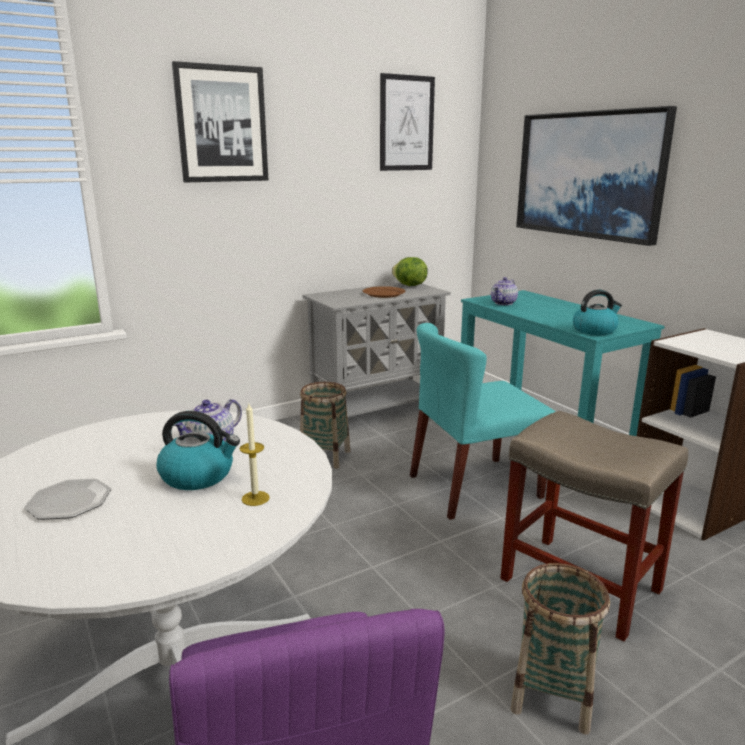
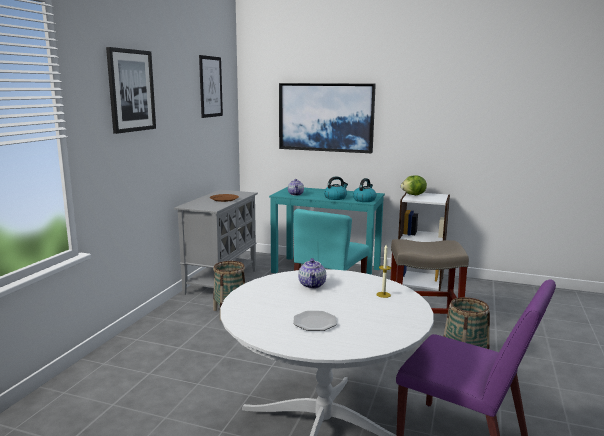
camera: 40 degrees left, 5 degrees down
(198, 476) = (341, 296): kettle -> kettle (335, 198)
(409, 285) = (226, 192): lettuce -> lettuce (413, 195)

